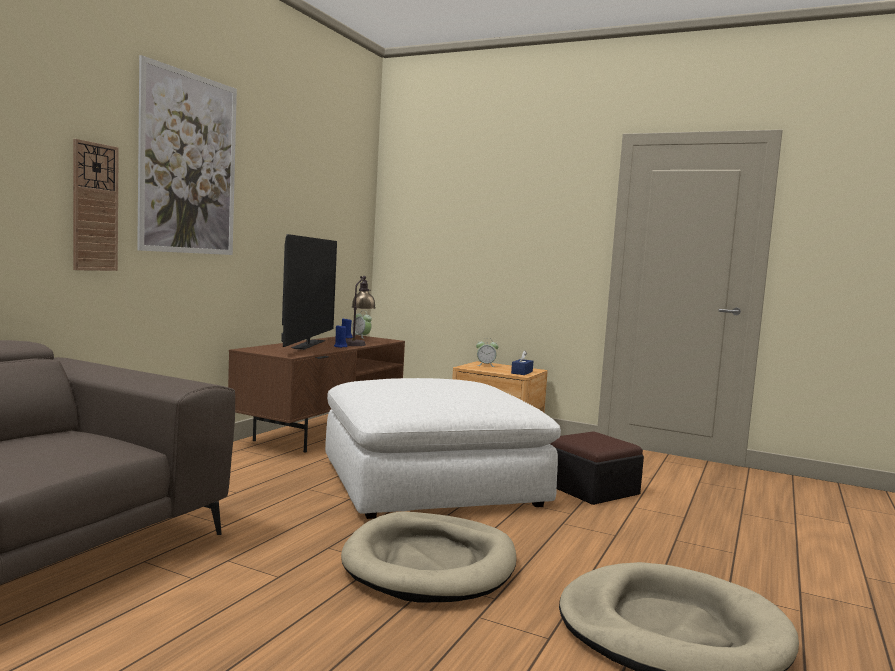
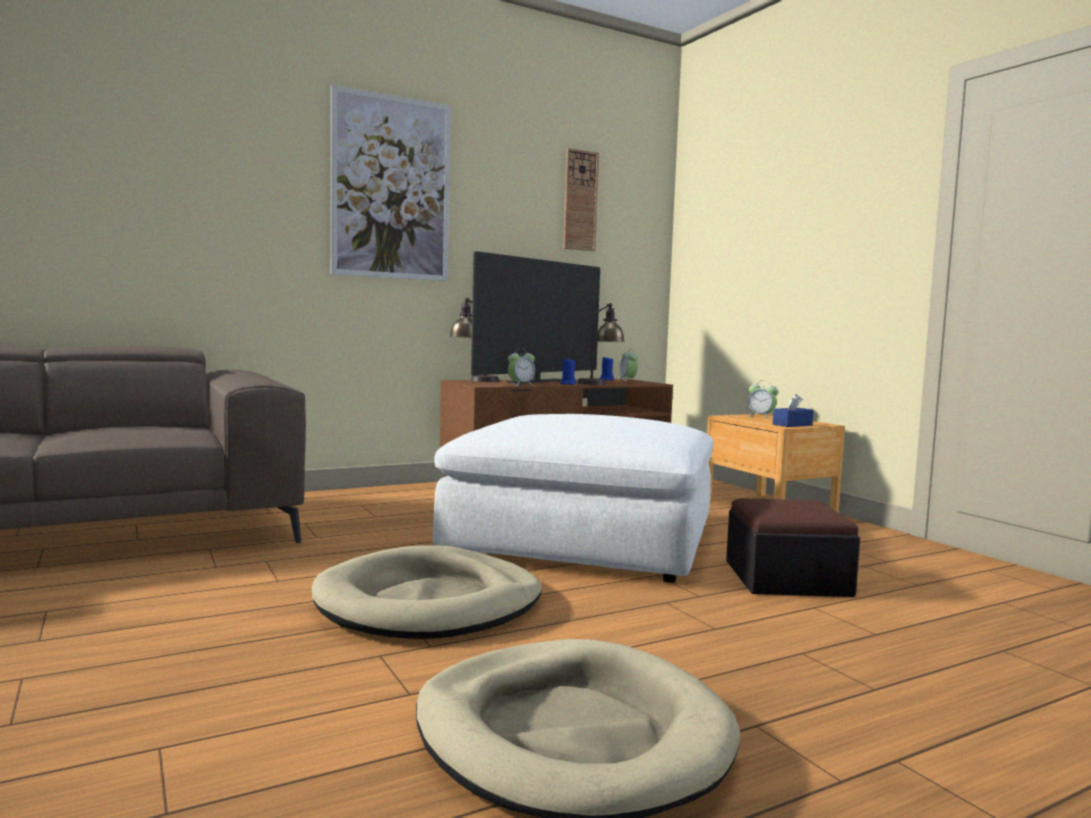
camera: 35 degrees right, 0 degrees up
(95, 207) = (283, 233): wall clock -> wall clock (580, 200)
(260, 348) = (474, 380): none -> table lamp
(315, 352) = (521, 385): none -> alarm clock

